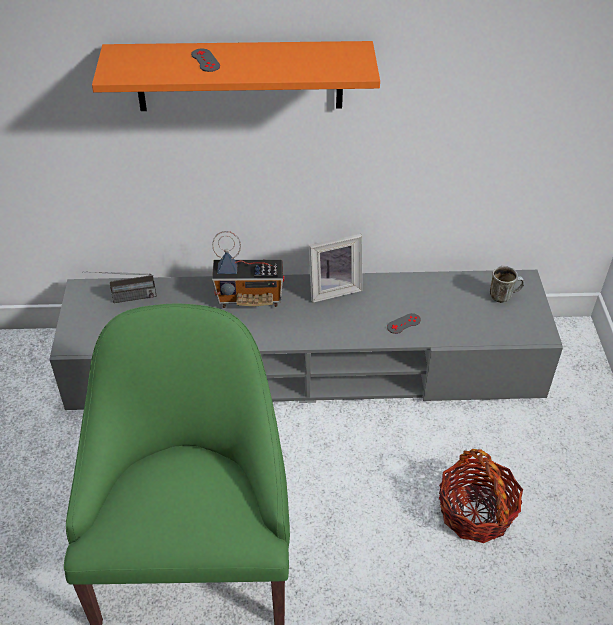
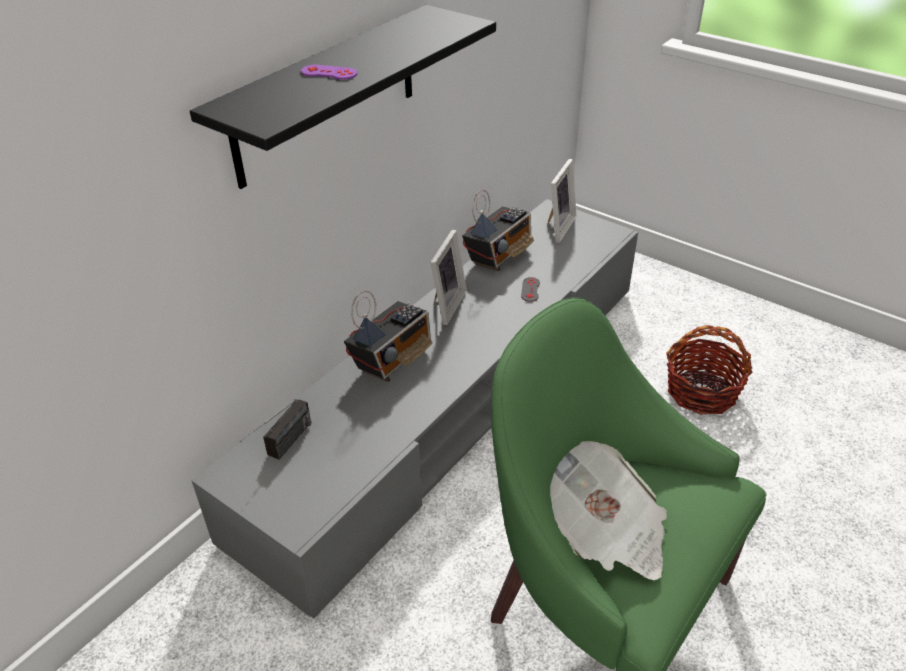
camera: 50 degrees left, 5 degrees down
(149, 482) = (605, 533): none -> newspaper
(205, 60) = (329, 73): grey game controller -> purple game controller
(240, 76) = (327, 95): orange shelf -> black shelf
(426, 284) = (499, 255): none -> radio
(503, 296) = (556, 227): mug -> picture frame

